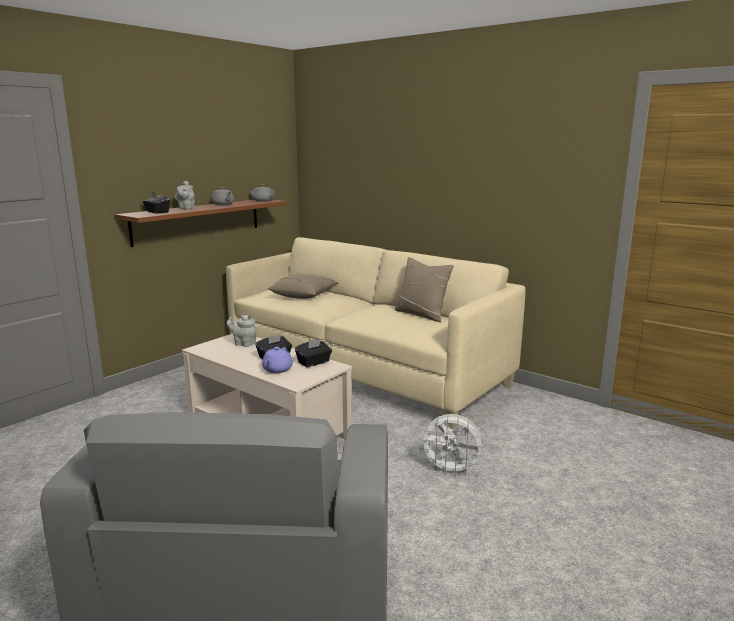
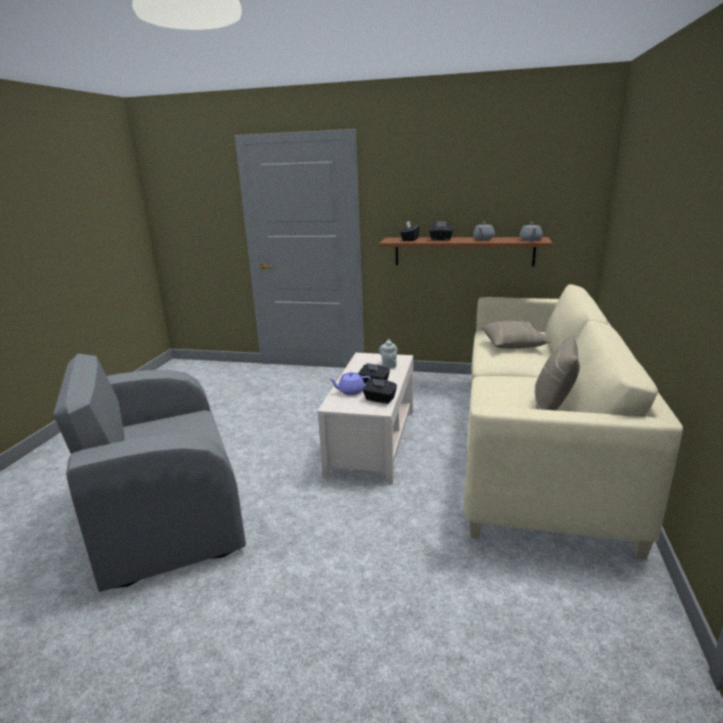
camera: 65 degrees right, 5 degrees up
(186, 208) = (441, 239): grey teapot -> black tissue box
(451, 470) = (386, 560): white fan -> none

